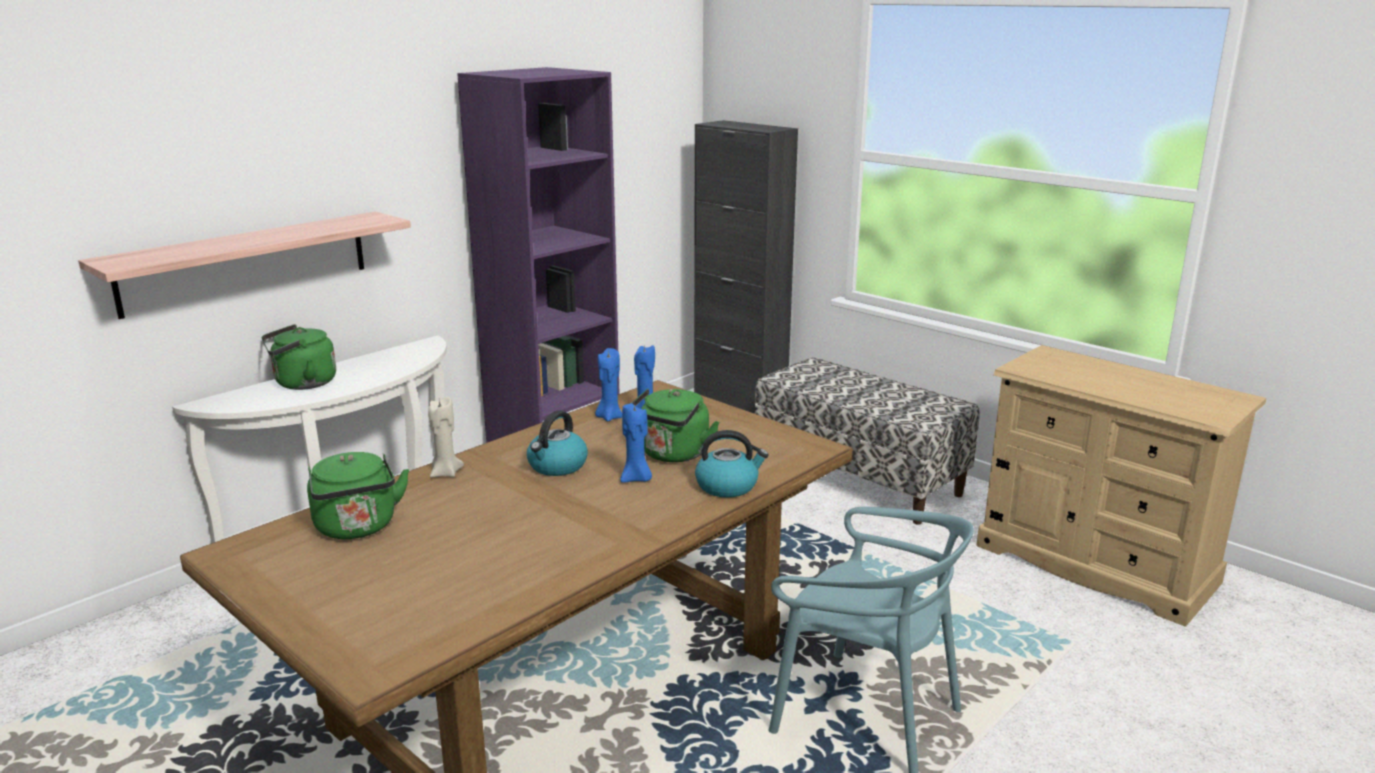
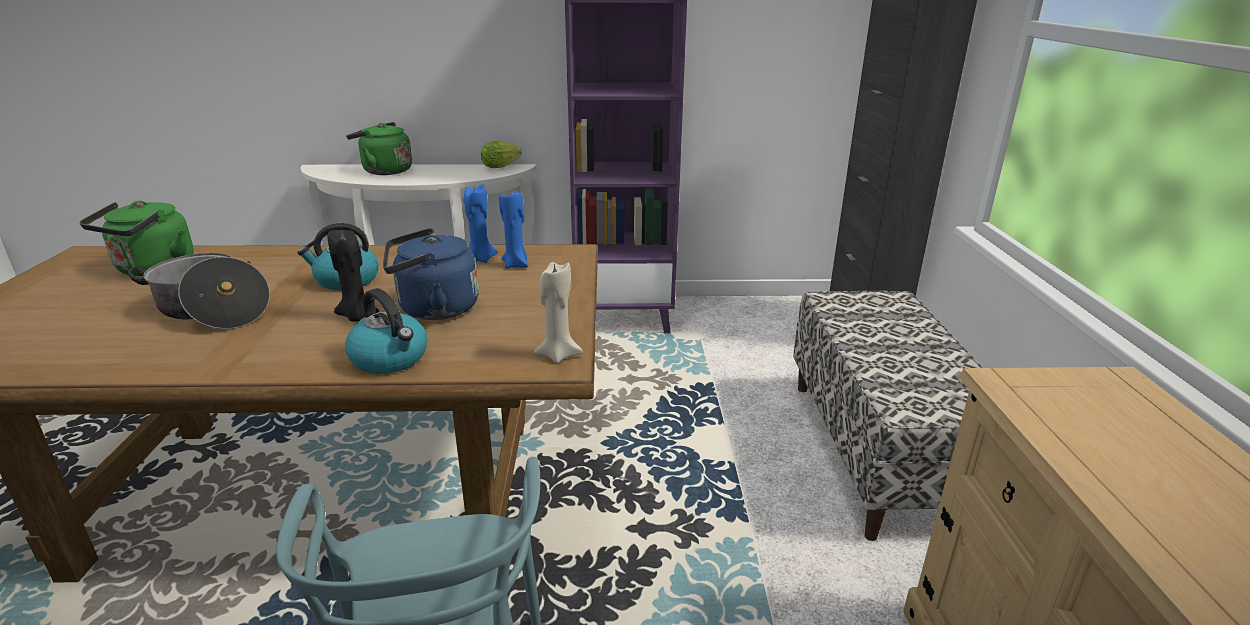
camera: 45 degrees right, 5 degrees up
(246, 262) = (361, 62): shelf -> none
(413, 346) = (502, 166): none -> lettuce
(445, 473) = (285, 255): beige candle -> beige candle (558, 355)
(519, 522) = (212, 310): none -> cooking pot
(636, 479) = (357, 316): blue candle -> black candle
(672, 455) = (433, 309): green kettle -> blue kettle

